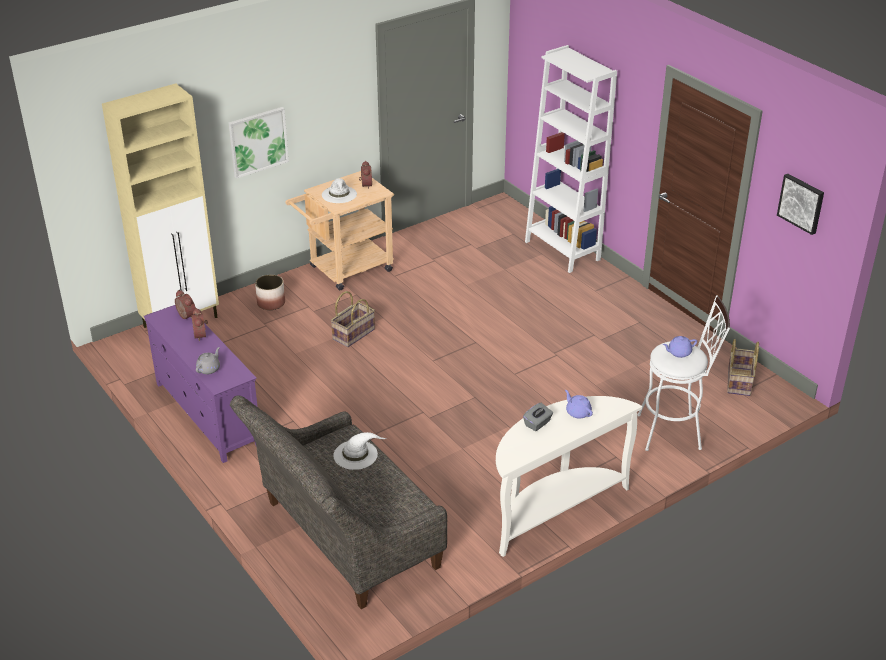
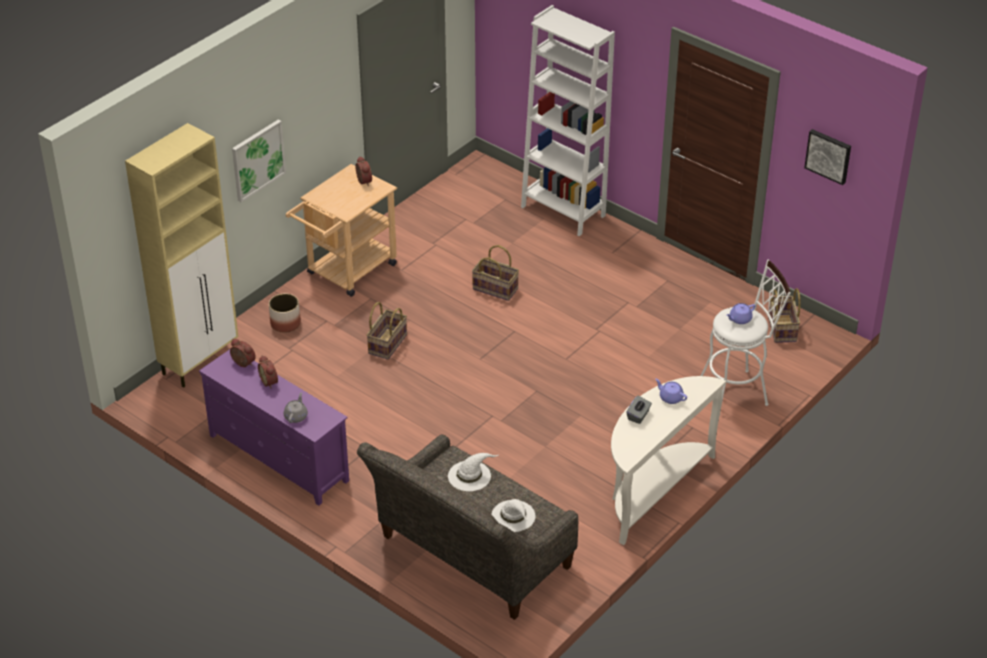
camera: 15 degrees left, 5 degrees up
(339, 194) = (341, 198): white hat -> white hat (514, 516)
(473, 304) = (496, 288): none -> basket

